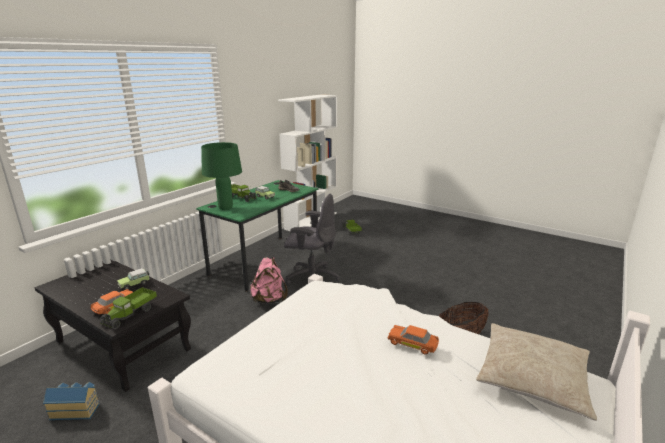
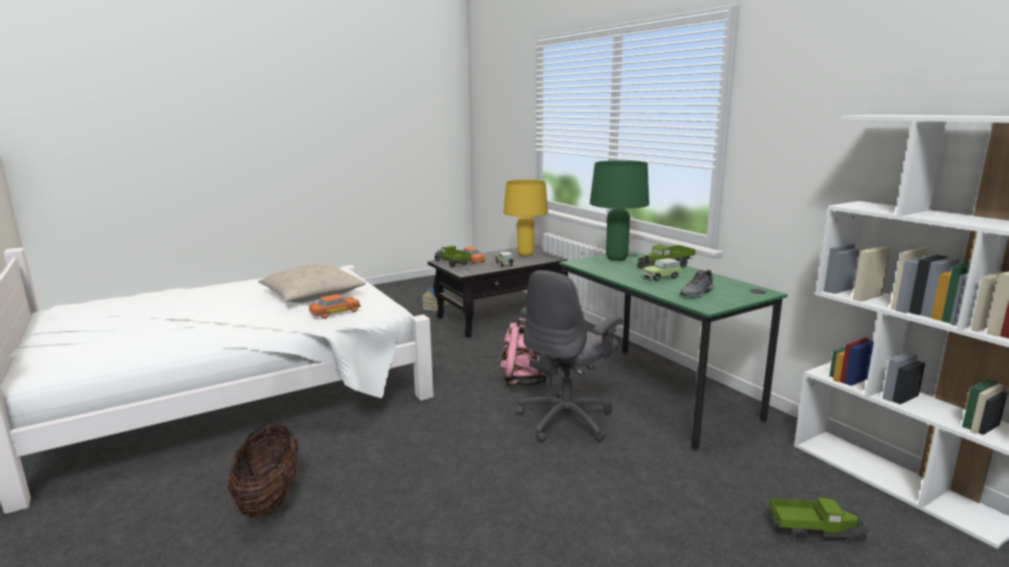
camera: 115 degrees right, 5 degrees down
(92, 282) = (526, 255): none -> yellow table lamp
(412, 344) = (227, 320): orange toy car -> orange toy car (335, 312)
(532, 377) = (95, 353): beige pillow -> beige pillow (313, 294)

